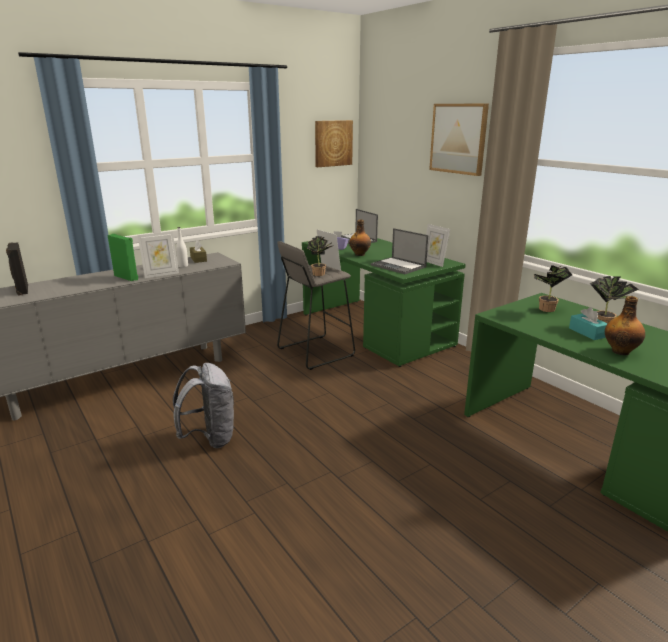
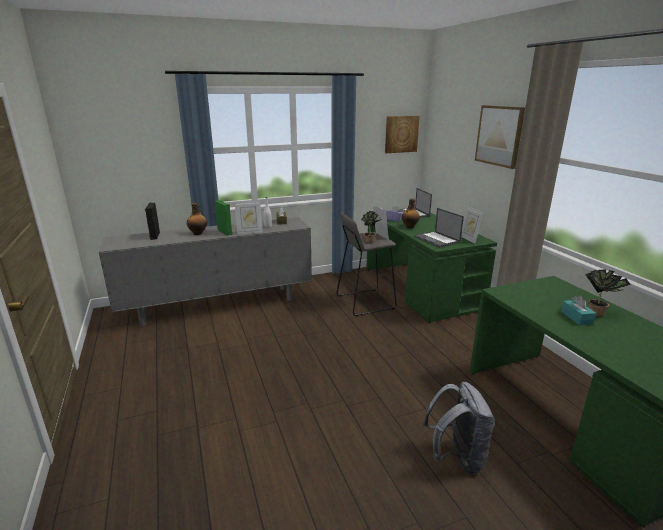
camera: 15 degrees right, 0 degrees up
(209, 438) = (263, 359): grey backpack -> grey backpack (456, 457)
(546, 310) = (549, 292): potted plant -> none
(620, 351) = (599, 339): bottle -> bottle (198, 233)

